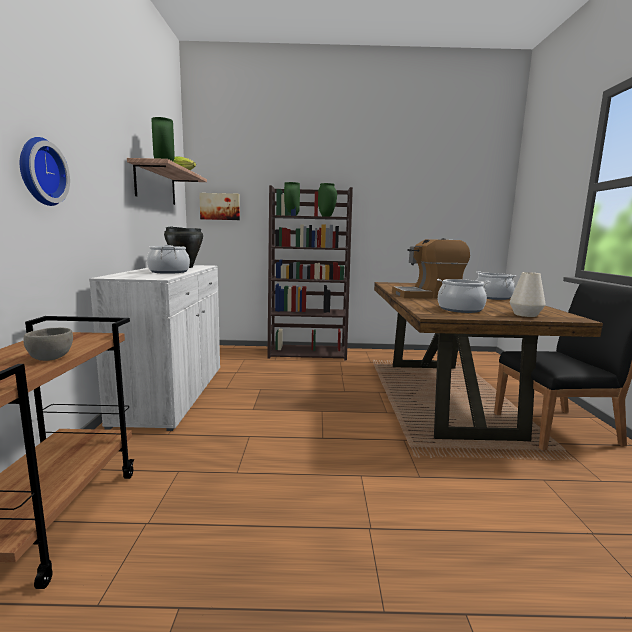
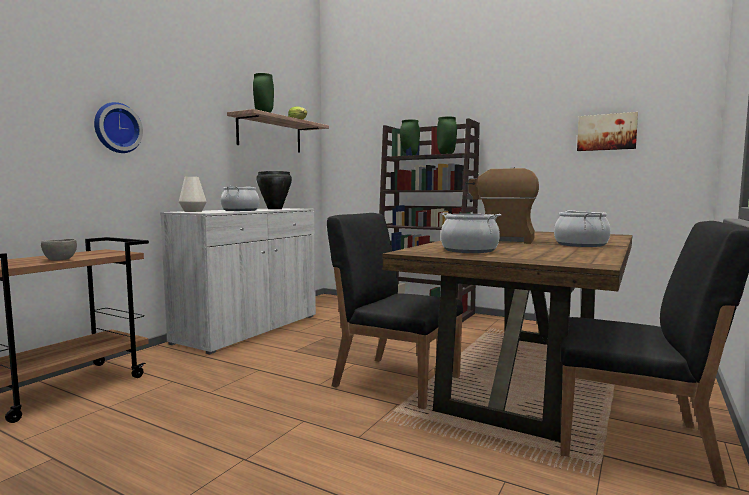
camera: 30 degrees right, 5 degrees down
(220, 206) = (349, 152): picture -> picture (606, 132)
(374, 419) = (395, 380): none -> black chair
(525, 315) = (534, 258): white vase -> white vase (193, 211)

